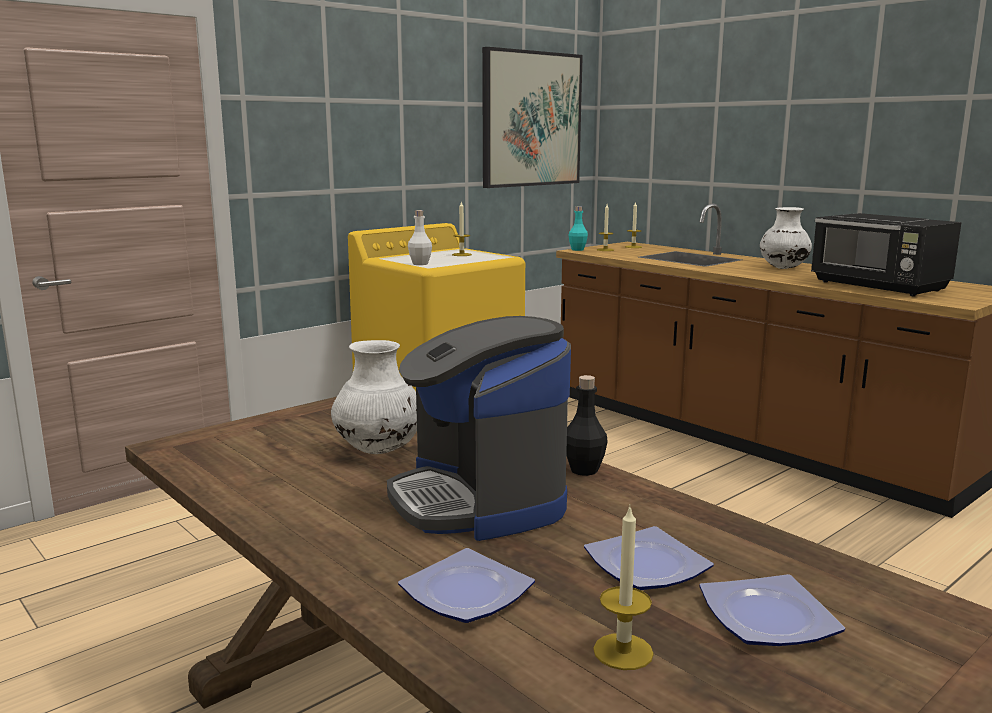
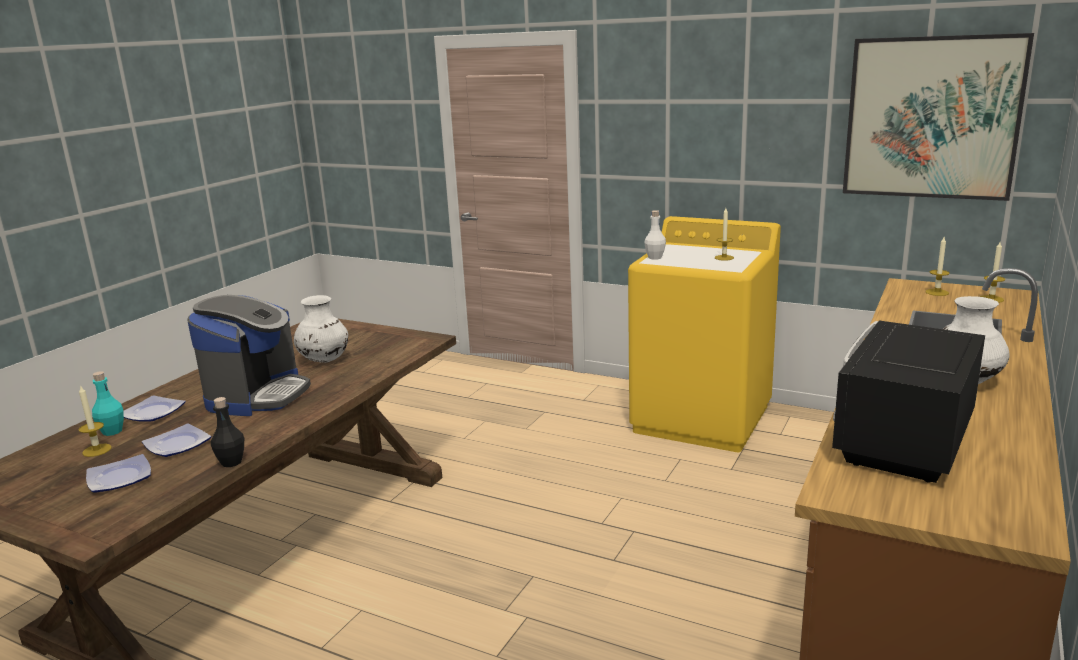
camera: 70 degrees right, 5 degrees up
(479, 500) = (257, 395): coffee machine -> coffee machine turned 150 degrees clockwise
(577, 249) = (912, 283): turquoise bottle -> turquoise bottle (112, 431)
(584, 470) = (308, 411): black bottle -> black bottle (231, 462)

